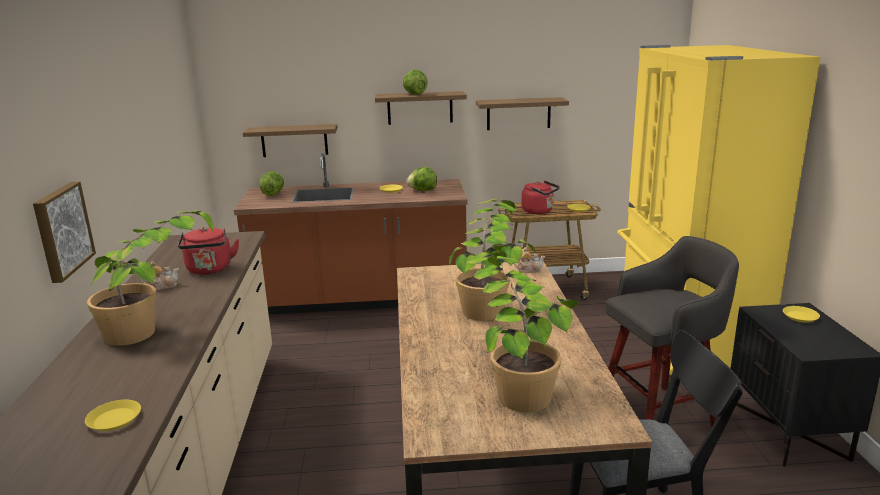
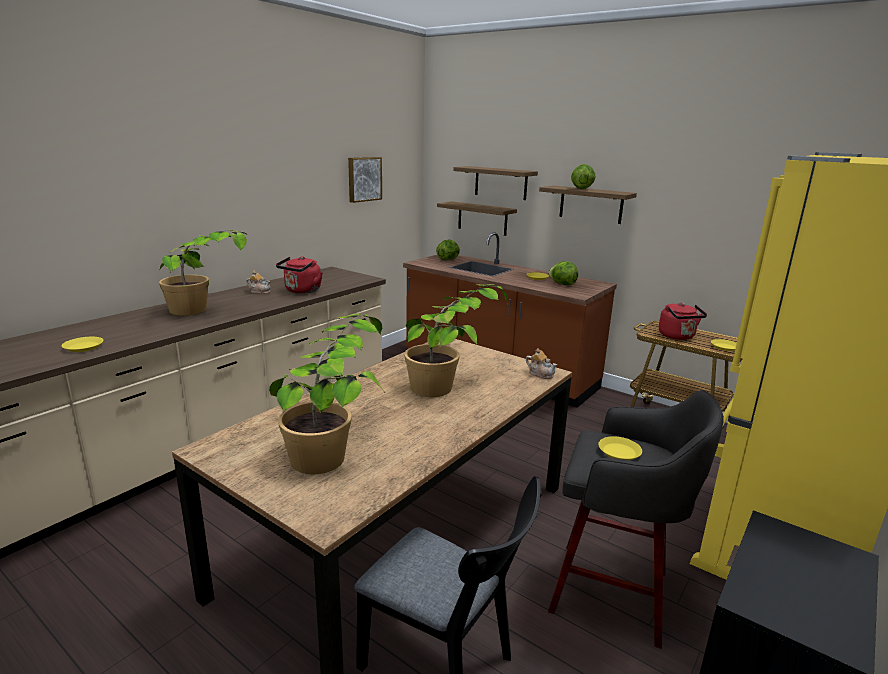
camera: 40 degrees right, 0 degrees up
(61, 230) = (178, 228): picture -> picture (364, 179)
(518, 113) = (694, 226): shelf -> shelf (500, 183)
(800, 317) = (823, 562): yellow plate -> yellow plate (619, 452)

